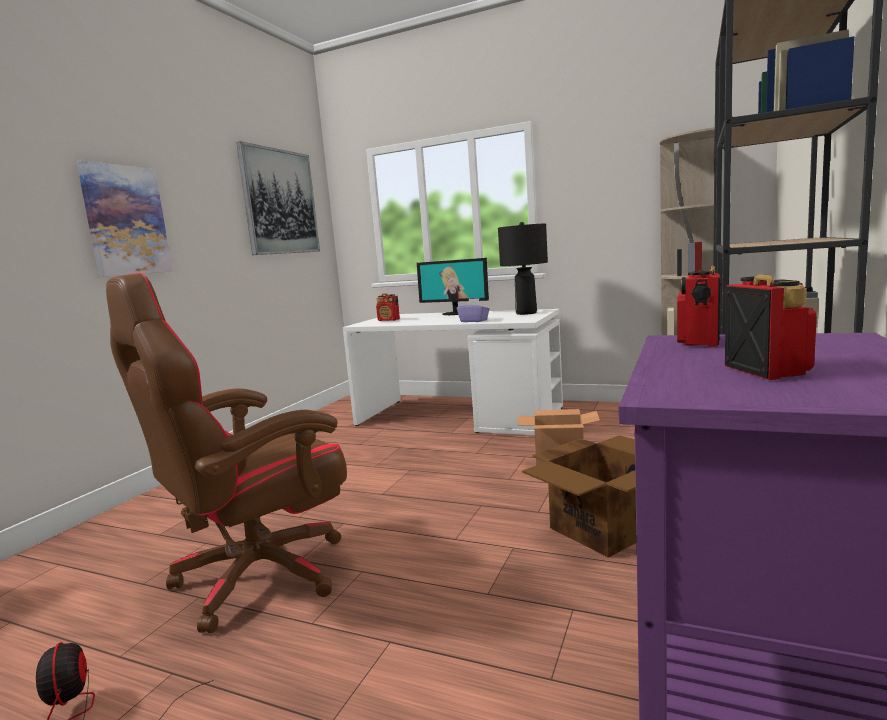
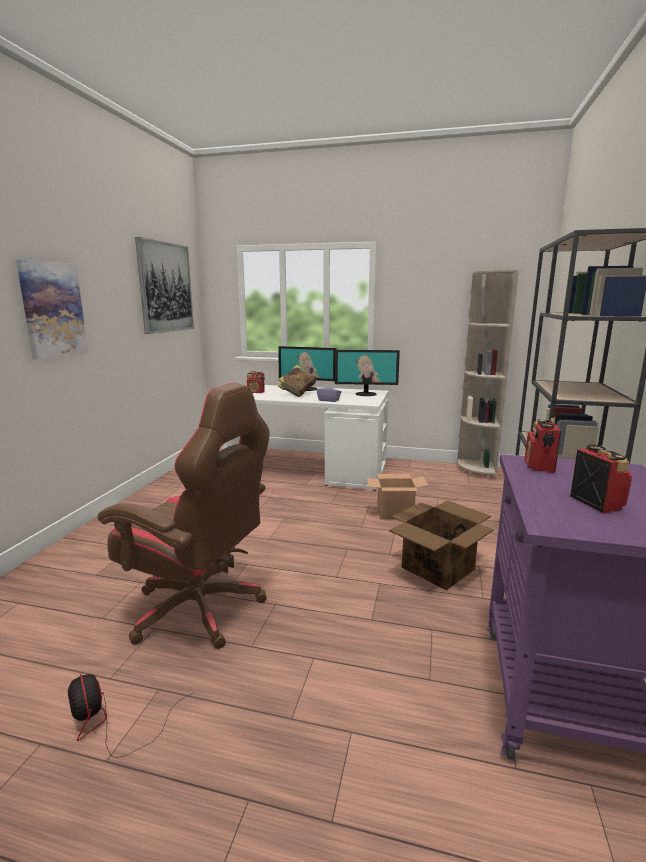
camera: 10 degrees left, 5 degrees up
(260, 574) = (197, 608): brown office chair -> brown office chair turned 105 degrees counterclockwise
(439, 318) = (298, 394): none -> book
(526, 313) = (366, 394): black table lamp -> monitor

